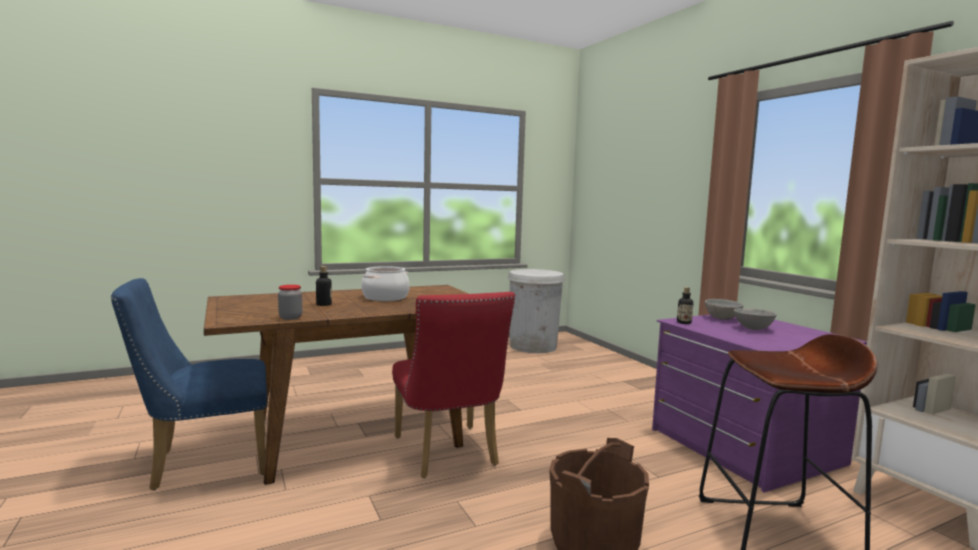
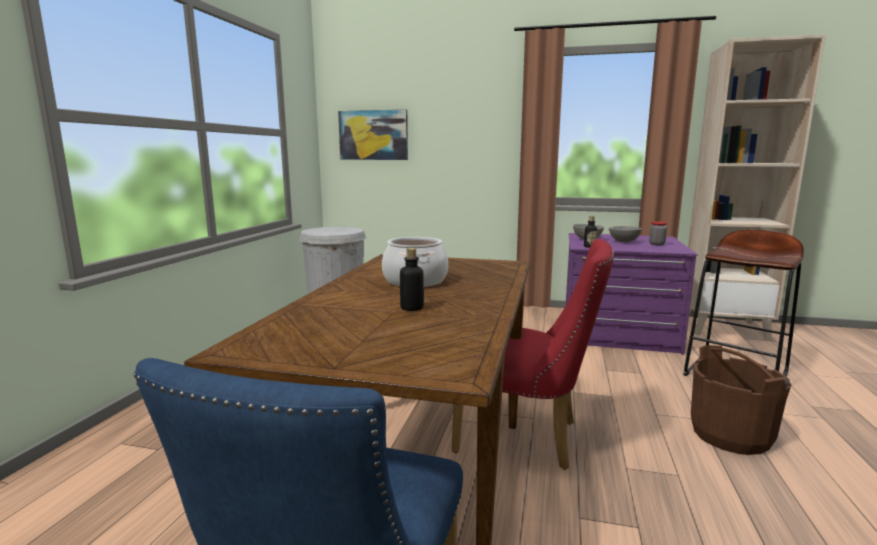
camera: 50 degrees left, 5 degrees up
(290, 318) = (478, 334): jar -> jar (656, 244)
(605, 190) = (373, 135): none -> picture

